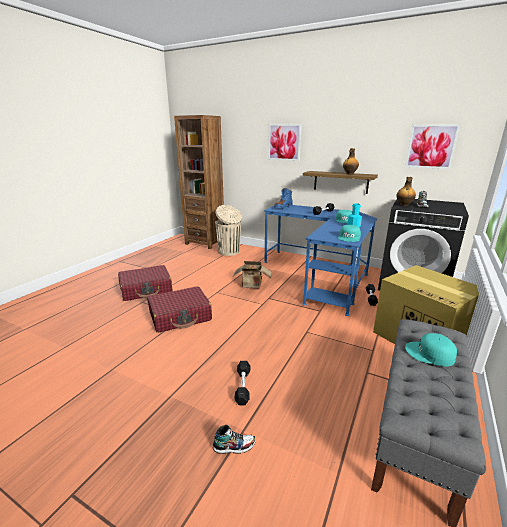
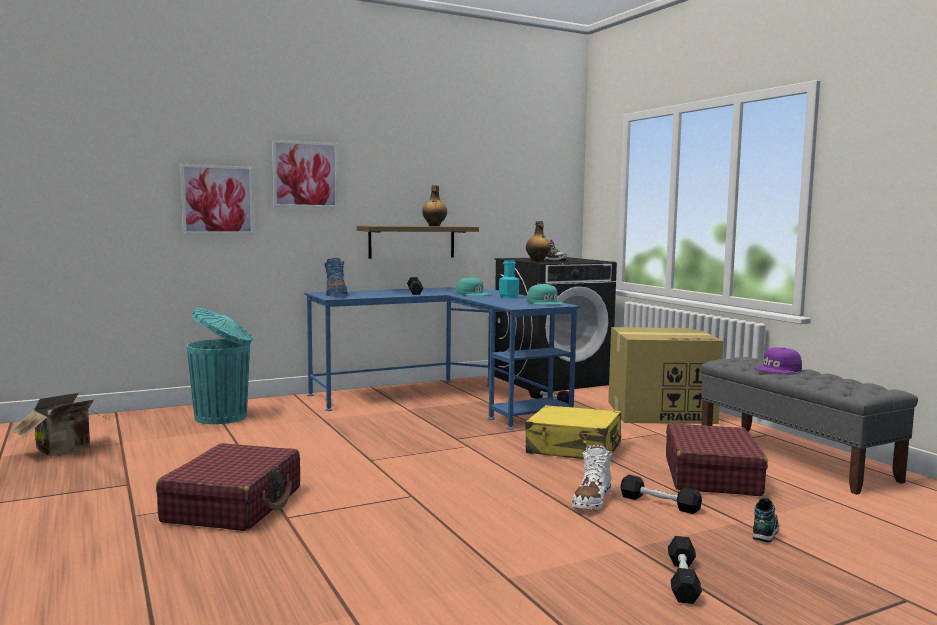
camera: 55 degrees left, 15 degrees down
(136, 426) = (683, 580): none -> black dumbbell
(180, 316) = (409, 499): red suitcase -> red suitcase (711, 476)
(205, 243) = (120, 420): brown bookcase -> none
(224, 362) = (592, 500): none -> white boot
(229, 252) = (222, 417): beige trash can -> turquoise trash can
(252, 285) = (396, 436): cardboard box -> cardboard box (66, 450)
(298, 331) = (574, 449): none -> yellow suitcase
(430, 354) = (778, 369): turquoise cap -> purple cap
(431, 146) = (522, 185): picture -> picture (217, 200)

